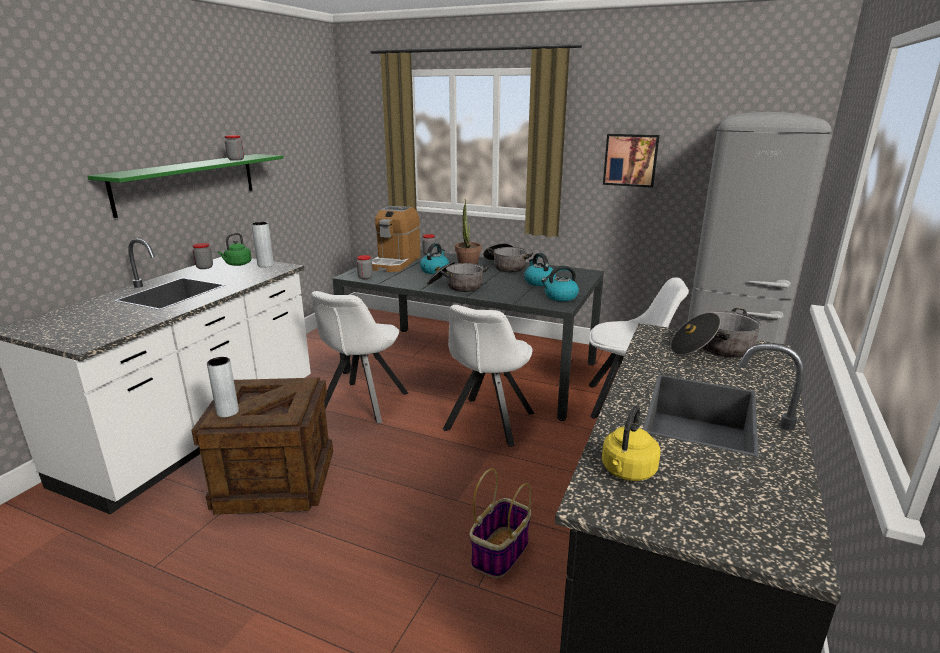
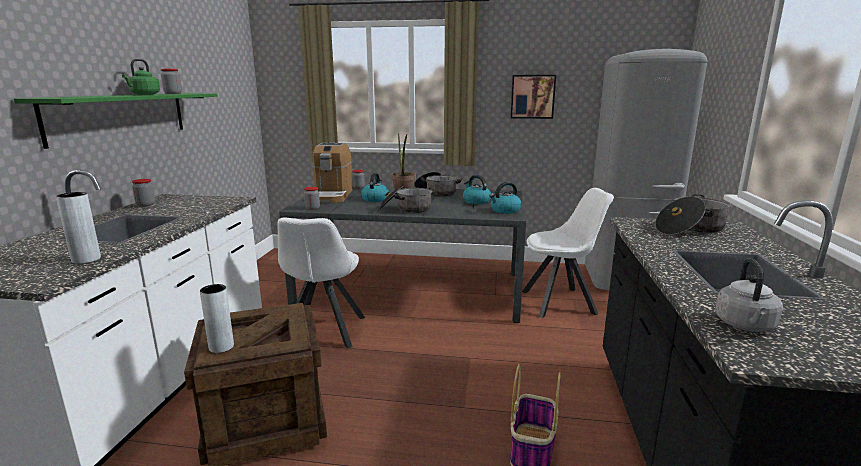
camera: 15 degrees left, 5 degrees down
(237, 264) = (182, 200): green kettle -> green kettle (144, 94)
(265, 265) = (214, 199): grey vase -> grey vase (86, 259)
(488, 422) = (454, 333): white chair -> none
(627, 472) = (745, 326): yellow kettle -> grey kettle

